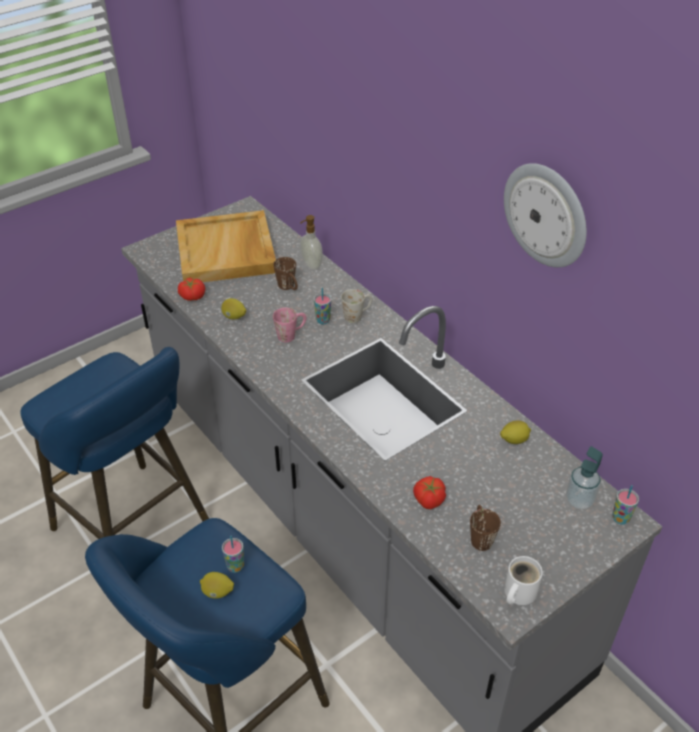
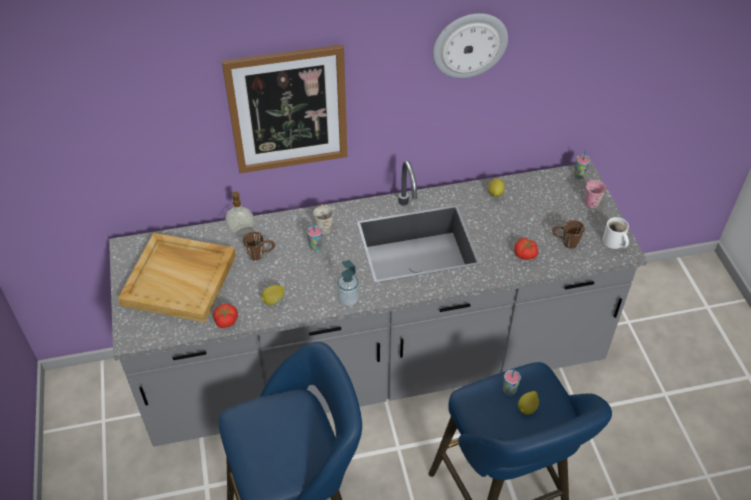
camera: 65 degrees left, 5 degrees up
(291, 334) = (319, 271): pink mug -> pink mug (590, 199)
(379, 165) = (288, 110): none -> picture
(579, 500) = (558, 186): soap dispenser -> soap dispenser (348, 299)

